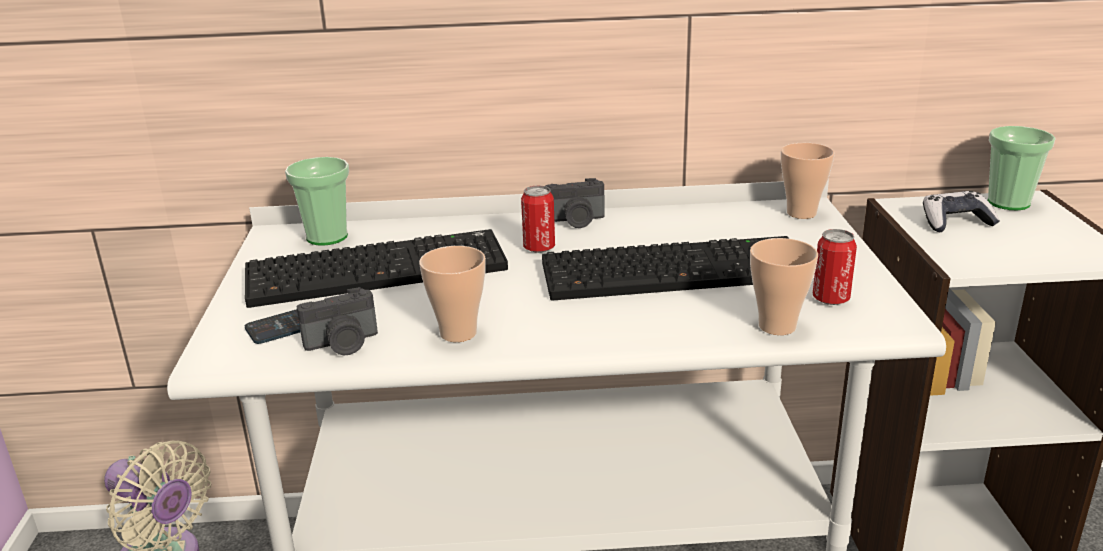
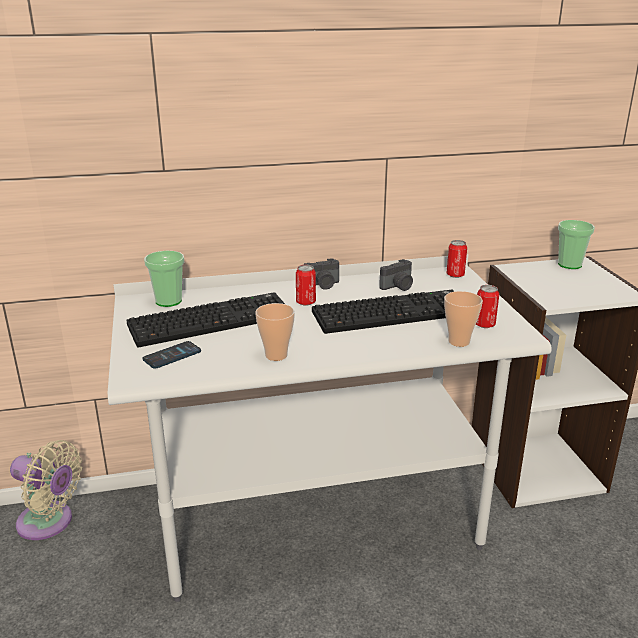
camera: 10 degrees left, 0 degrees up
(343, 344) = (208, 366): camera -> camera (398, 287)
(801, 213) = (455, 275): cup -> can
(955, 222) = (542, 277): game controller -> none

